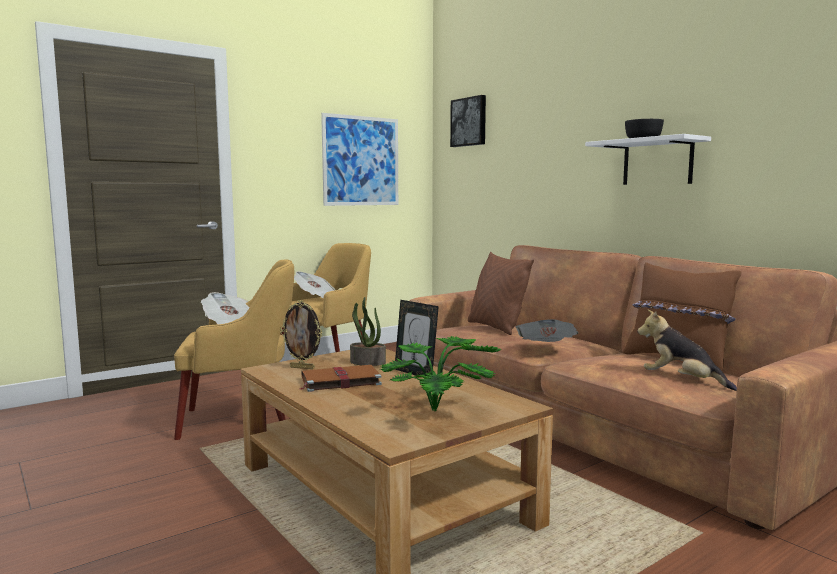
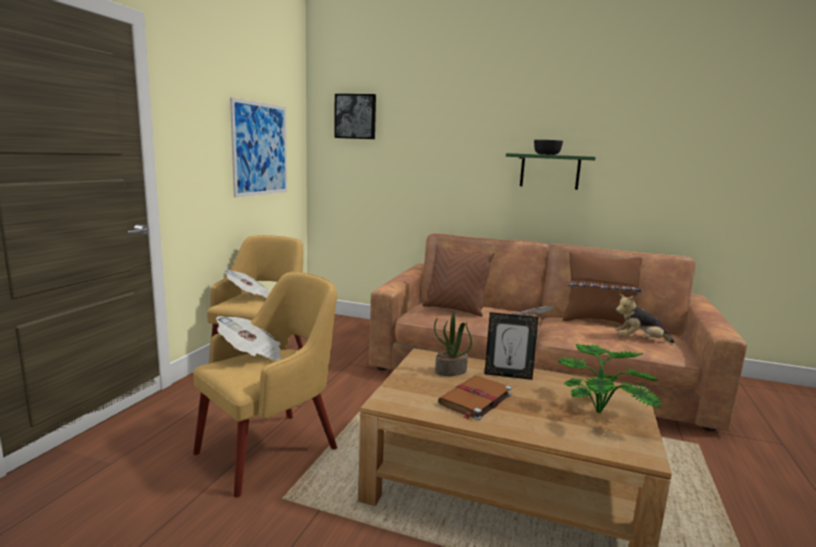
camera: 35 degrees left, 5 degrees up
(302, 368) = (414, 391): picture frame -> none
(657, 162) = (549, 171): white shelf -> green shelf

